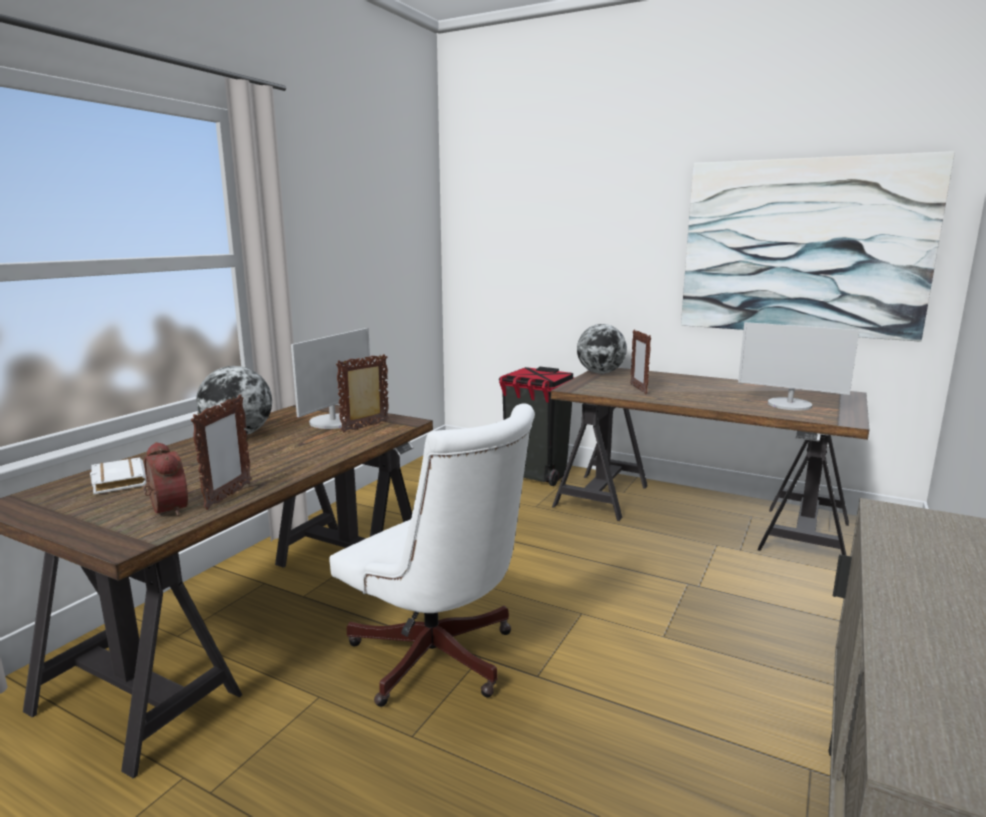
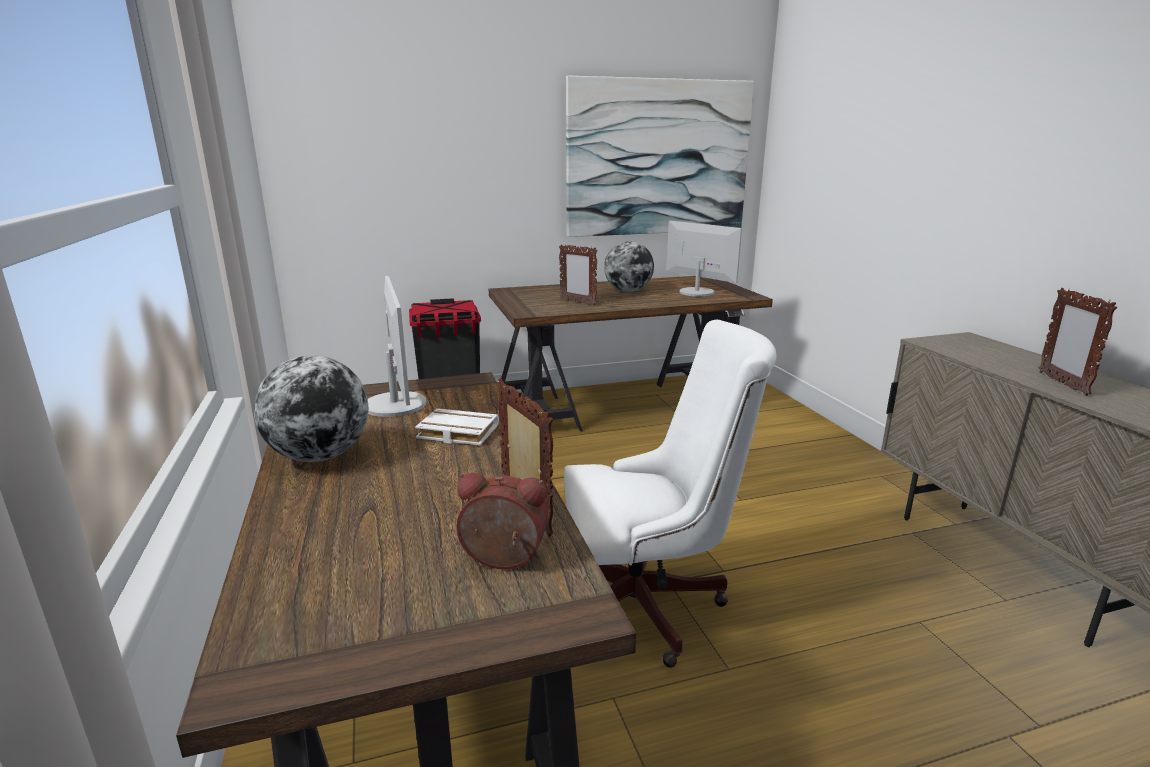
camera: 45 degrees left, 5 degrees up
(117, 480) = (325, 570): white book -> white book (455, 433)
(366, 427) = (447, 398): picture frame -> picture frame (1062, 383)
(600, 373) = (510, 294): globe -> globe (628, 291)
(789, 405) = (697, 292): monitor -> monitor turned 120 degrees counterclockwise

